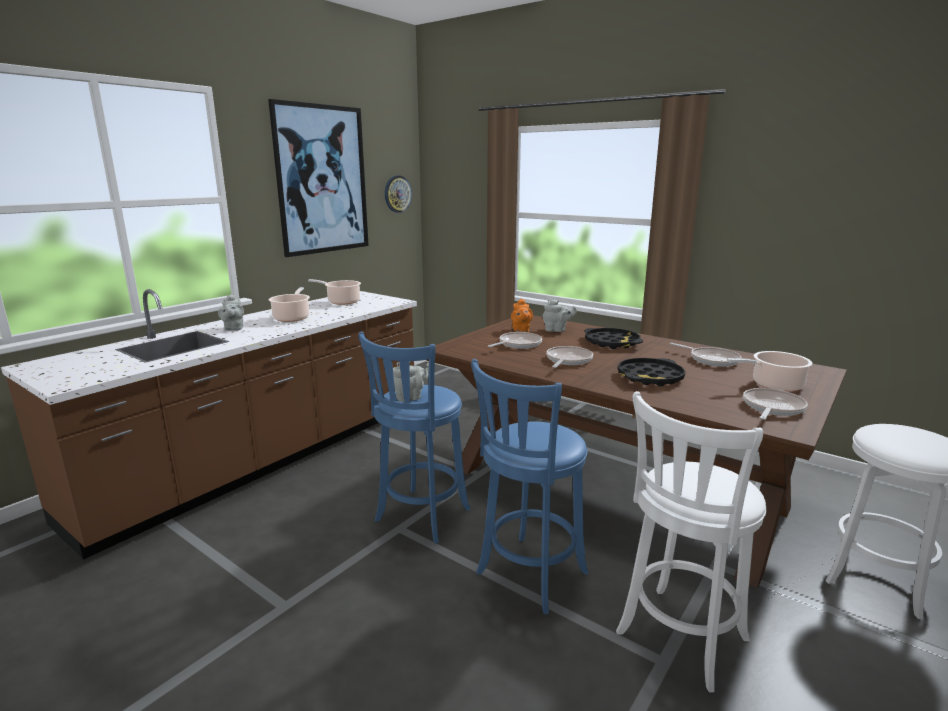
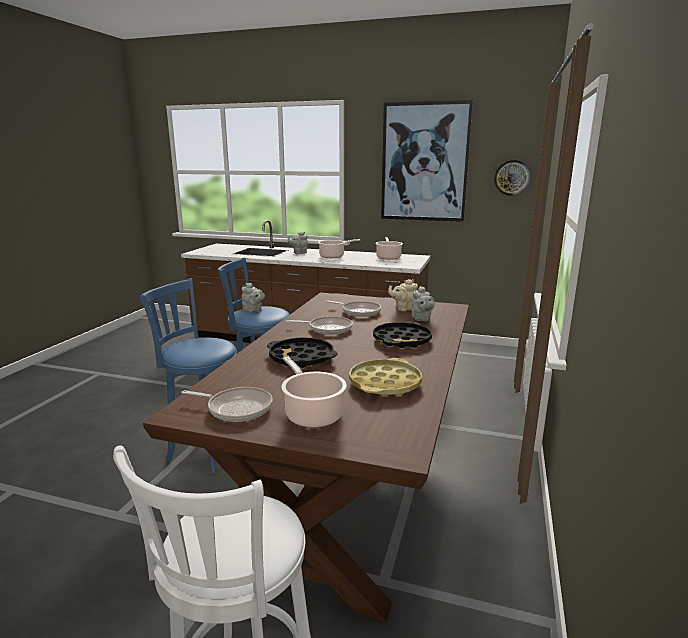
camera: 70 degrees right, 0 degrees up
(521, 330) = (403, 309): orange teapot -> beige teapot
(678, 640) = (139, 522): white stool -> none
(711, 360) = (385, 383): frying pan -> yellow tray

